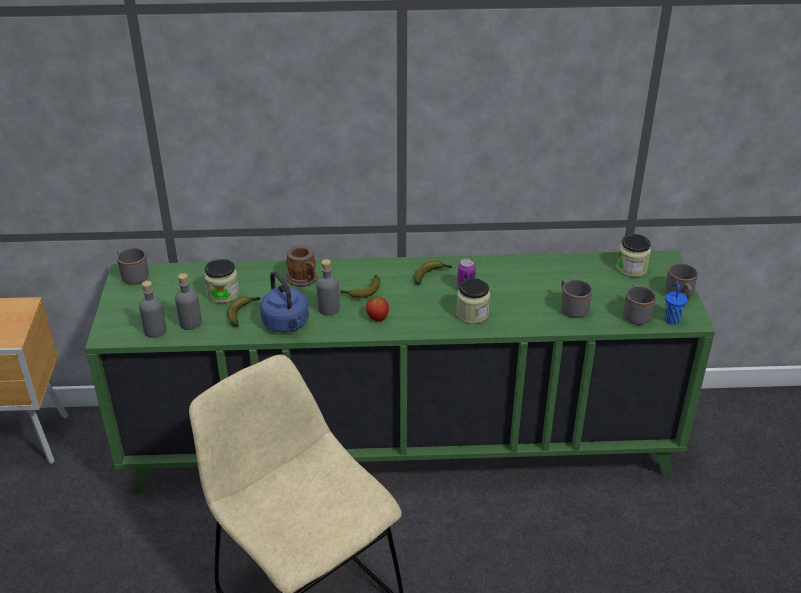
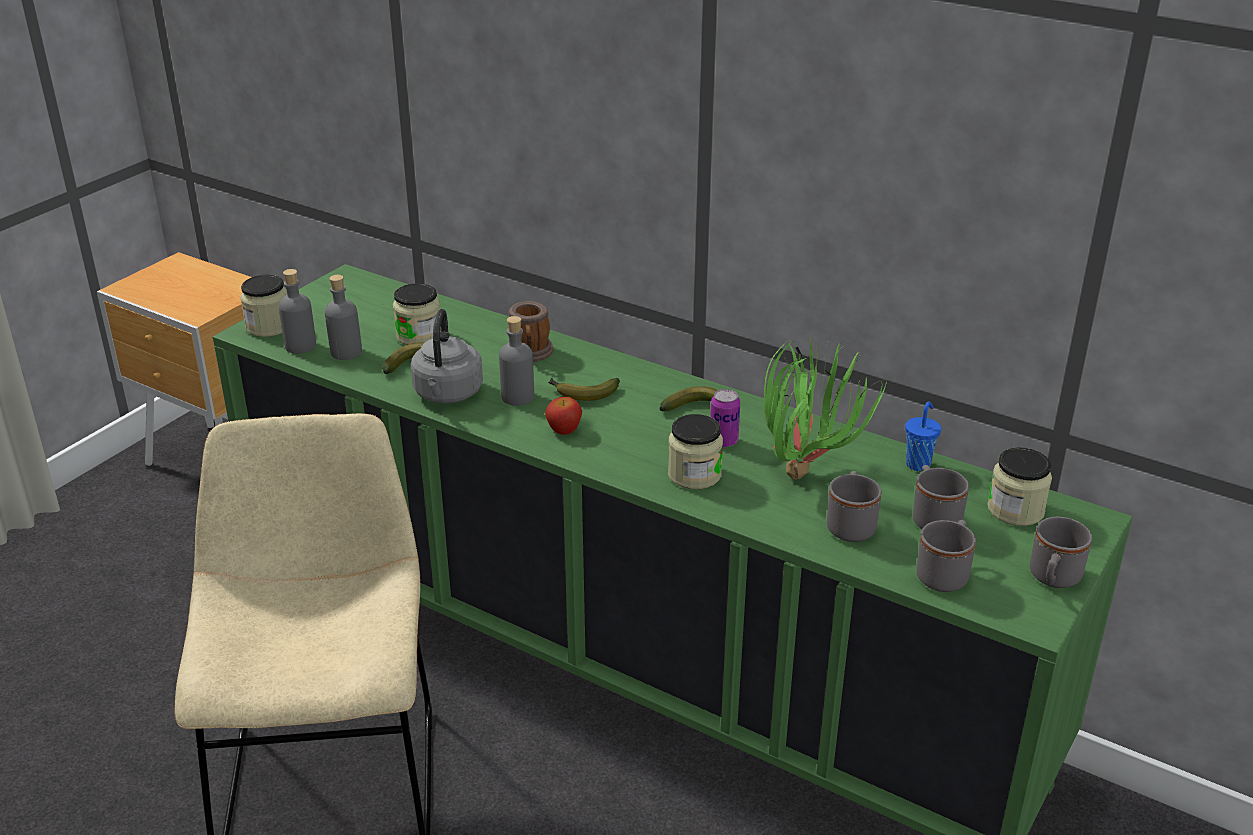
camera: 35 degrees right, 5 degrees down
(116, 326) = (269, 326): none -> jar
(132, 276) = (350, 283): grey mug -> grey mug (933, 518)
(287, 324) = (447, 394): blue kettle -> grey kettle
(521, 287) = (807, 470): none -> potted plant
(671, 319) = (997, 604): blue cup -> blue cup (918, 464)

